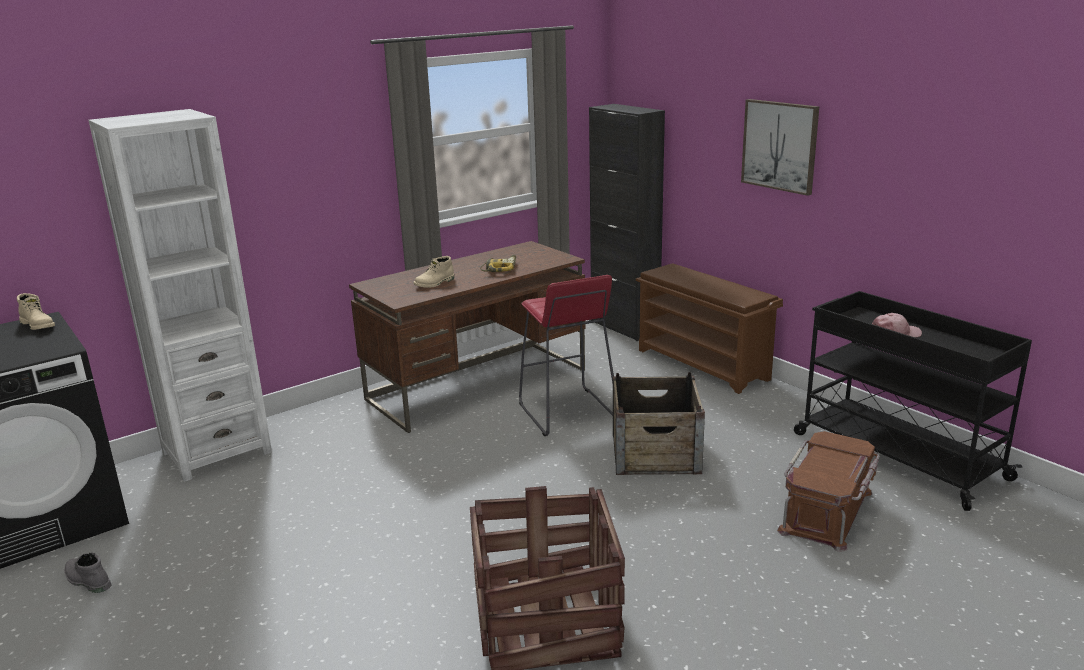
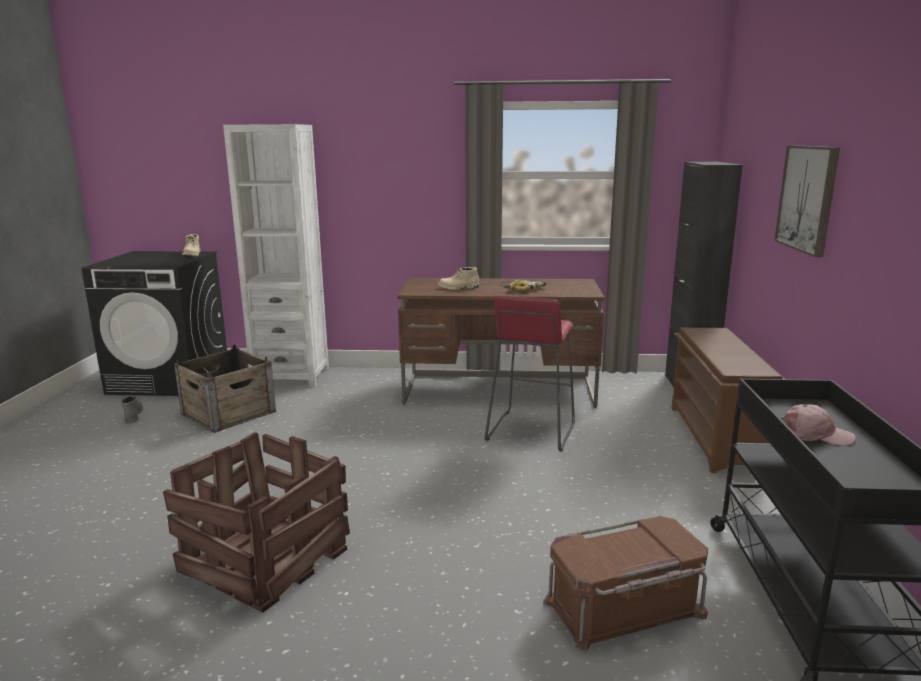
camera: 40 degrees right, 5 degrees down
(655, 453) = (548, 486): crate -> crate (228, 412)

